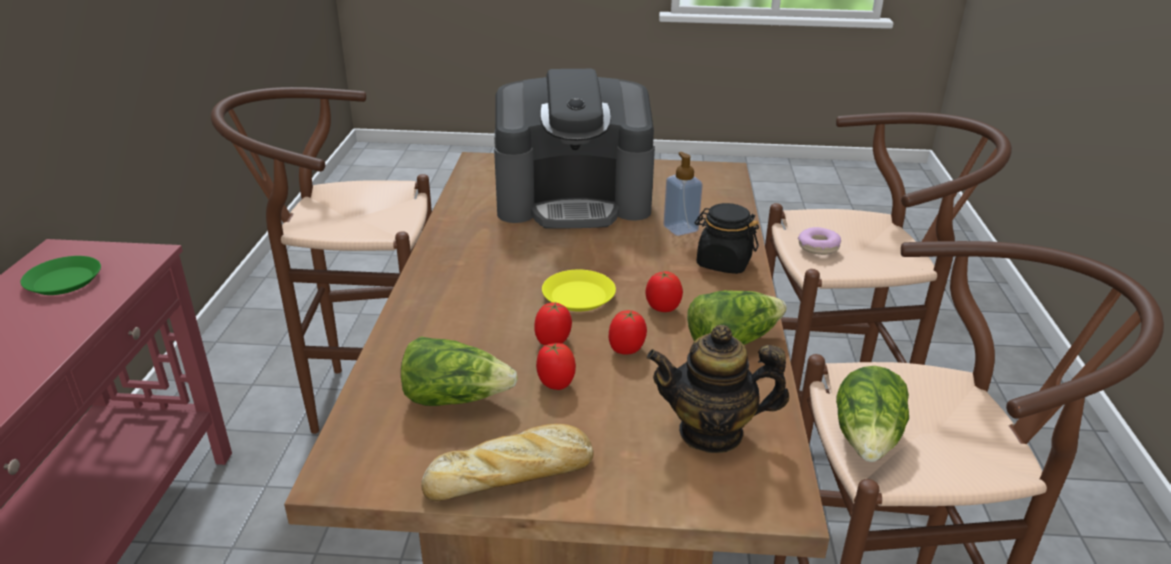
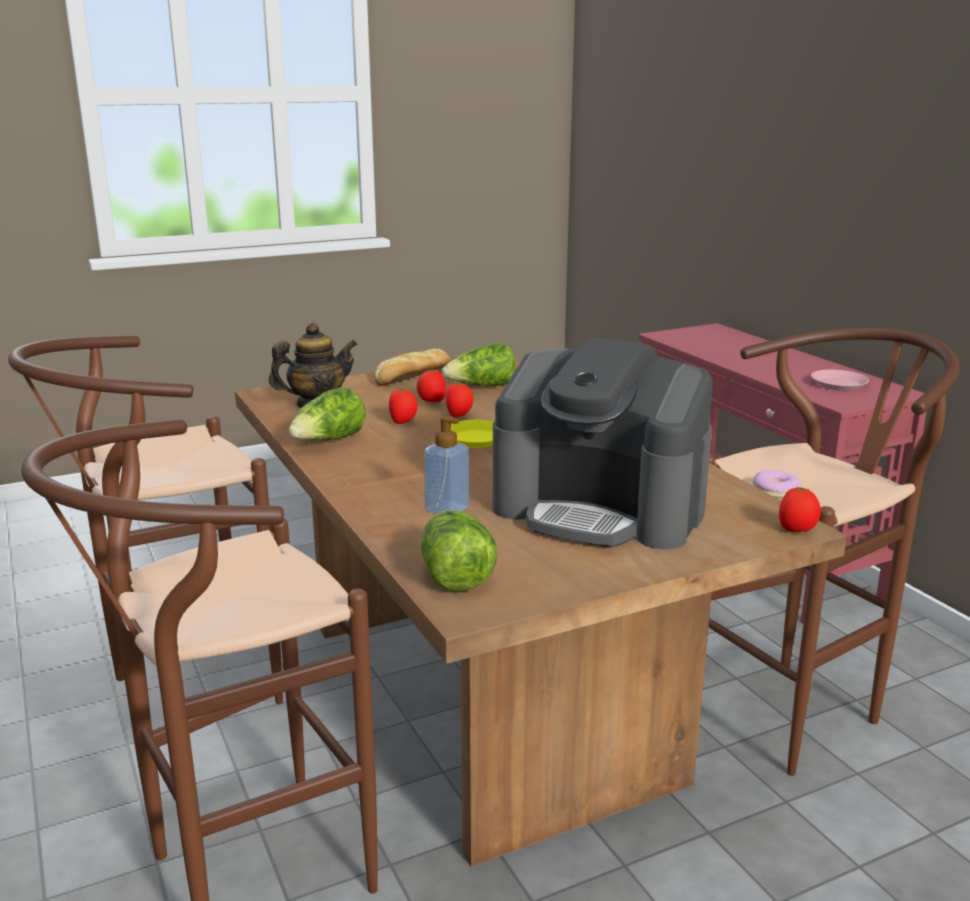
camera: 150 degrees right, 10 degrees down
(64, 281) = (839, 384): green plate -> pink plate
(574, 200) = (600, 509): coffee machine -> coffee machine turned 120 degrees counterclockwise
(662, 308) = (400, 447): tomato -> tomato (797, 530)
(723, 262) = (374, 489): black jar -> none
(818, 247) = (282, 579): donut -> donut (775, 491)
(867, 439) = (213, 450): lettuce -> lettuce (454, 574)

